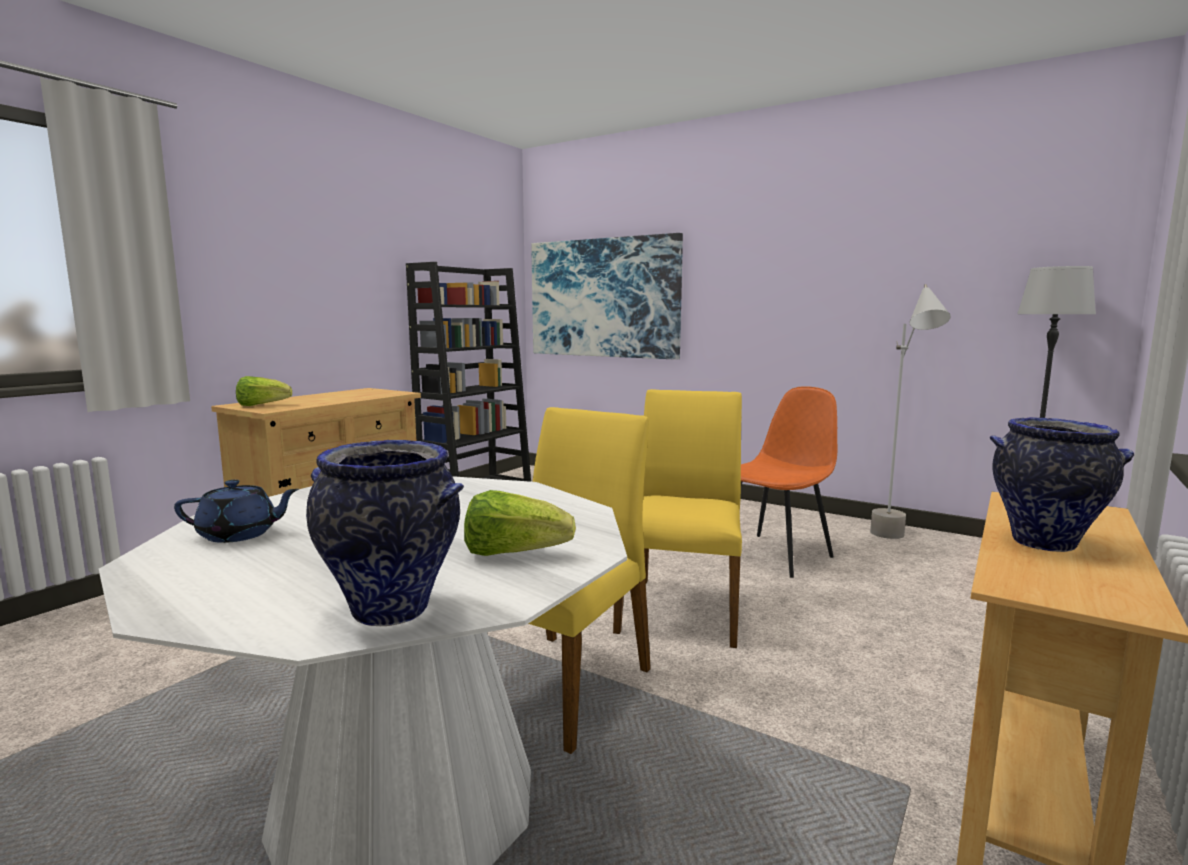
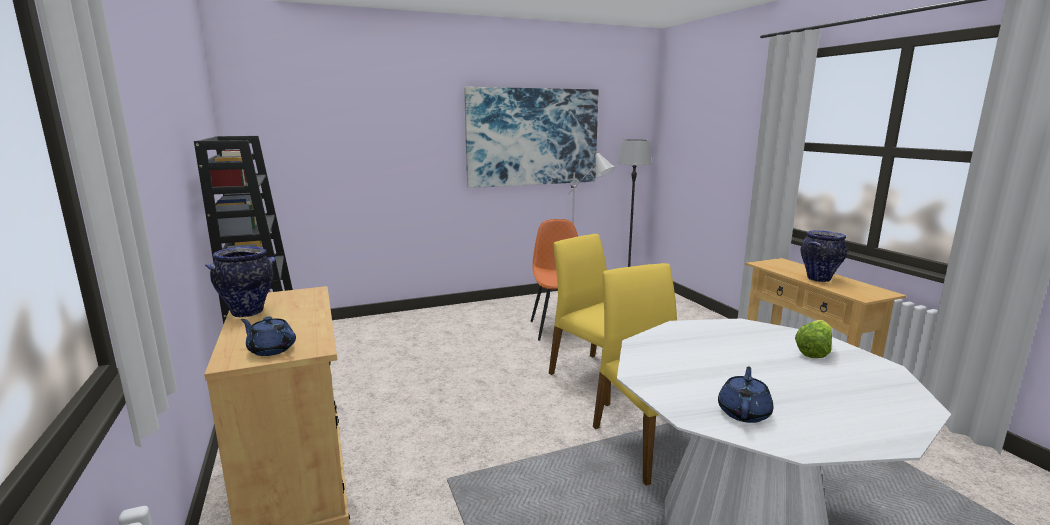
camera: 55 degrees left, 5 degrees up
(262, 405) = (271, 349): lettuce -> blue teapot
(393, 611) = (893, 387): vase -> vase (248, 312)
(603, 298) = (328, 159): picture -> picture (533, 137)

